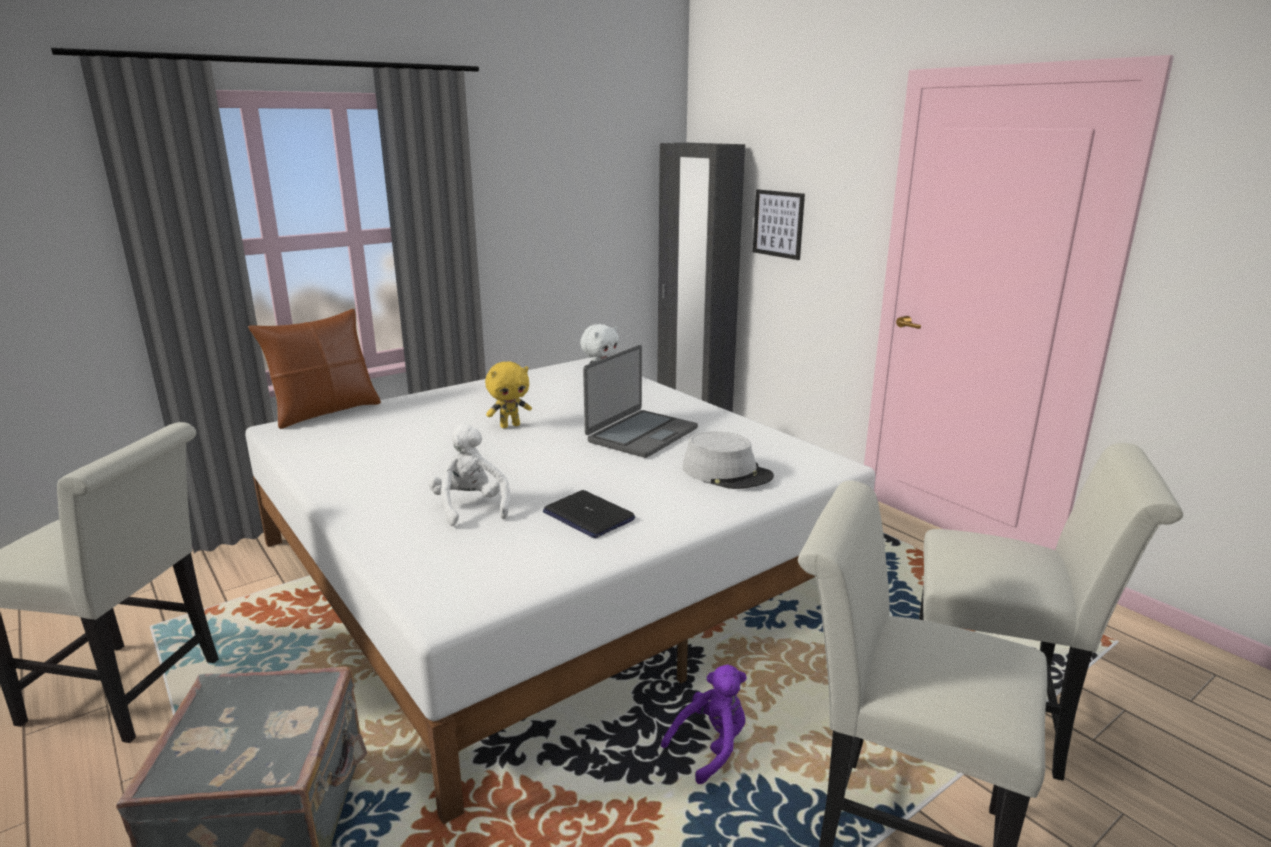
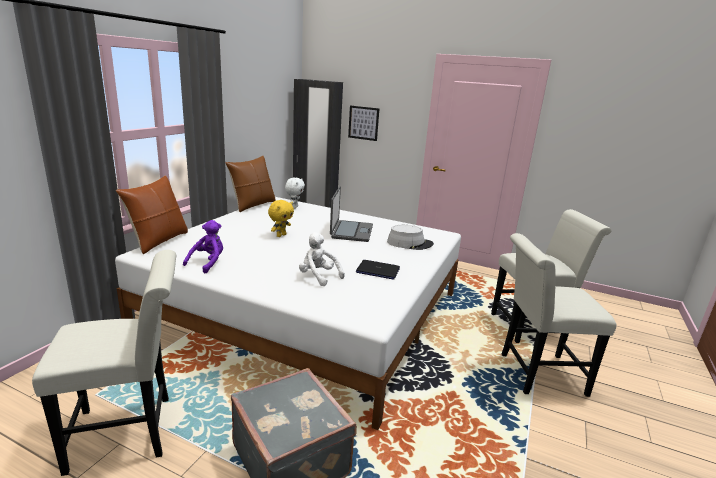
camera: 30 degrees left, 0 degrees up
(536, 369) = (252, 205): none -> brown pillow
(711, 747) = (451, 364): purple plush toy -> purple plush toy (208, 263)

